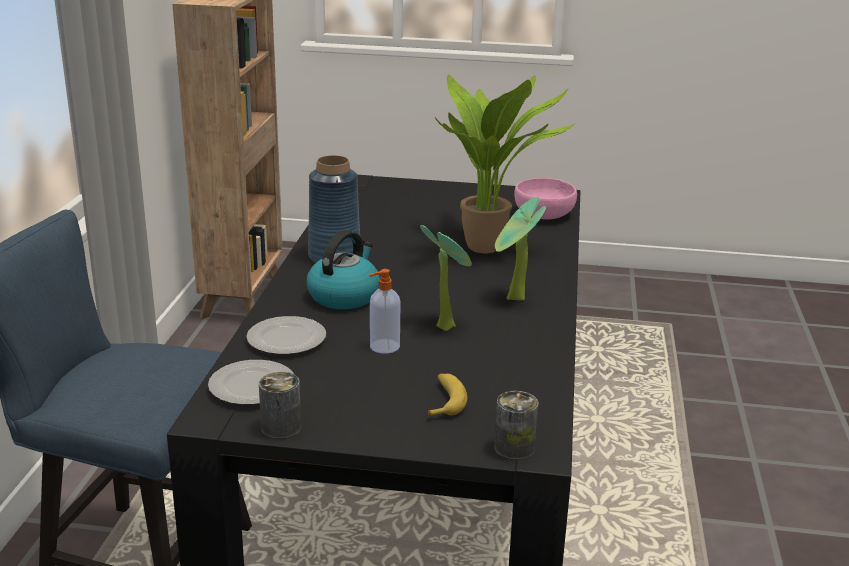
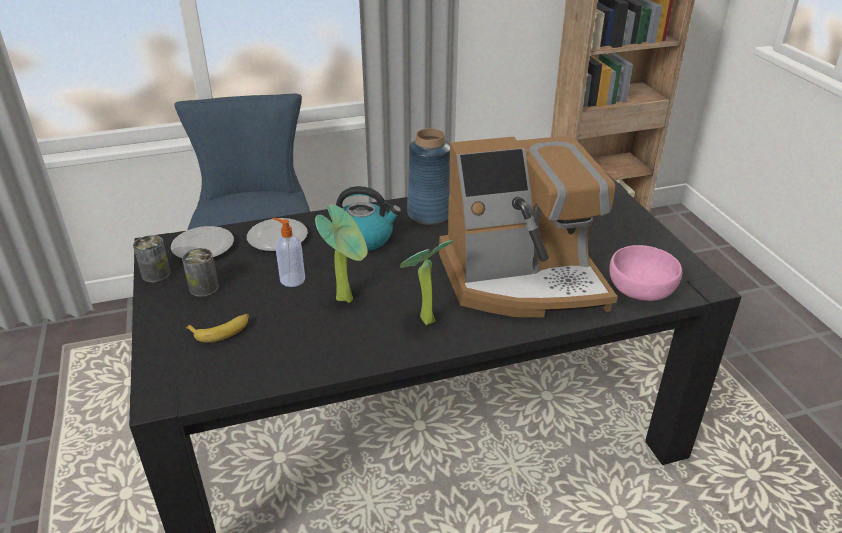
camera: 65 degrees right, 10 degrees up
(490, 248) = (522, 279): potted plant -> coffee machine
(514, 447) = (161, 384): can -> can (204, 287)

